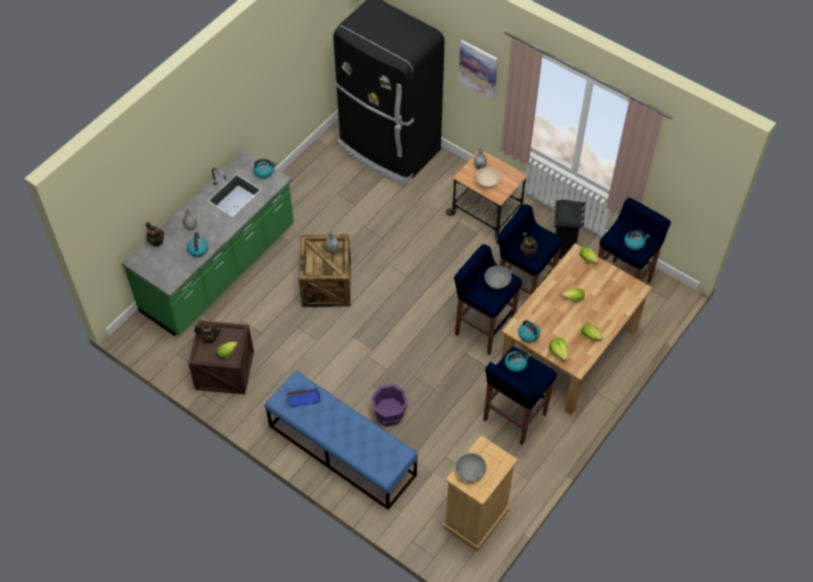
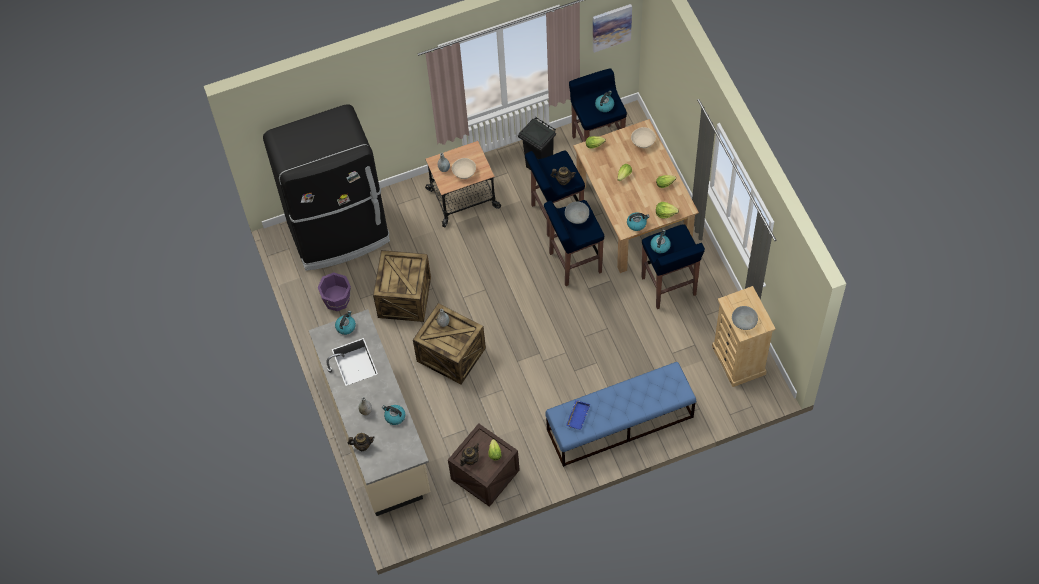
camera: 55 degrees left, 5 degrees up
(219, 269) = (376, 430): green counter -> beige counter
(359, 222) = (403, 297): none -> crate
(389, 415) = (609, 372): purple bucket -> purple bucket (337, 300)
(478, 69) = (390, 103): picture -> picture (611, 27)
(623, 295) = (643, 142): none -> beige bowl

